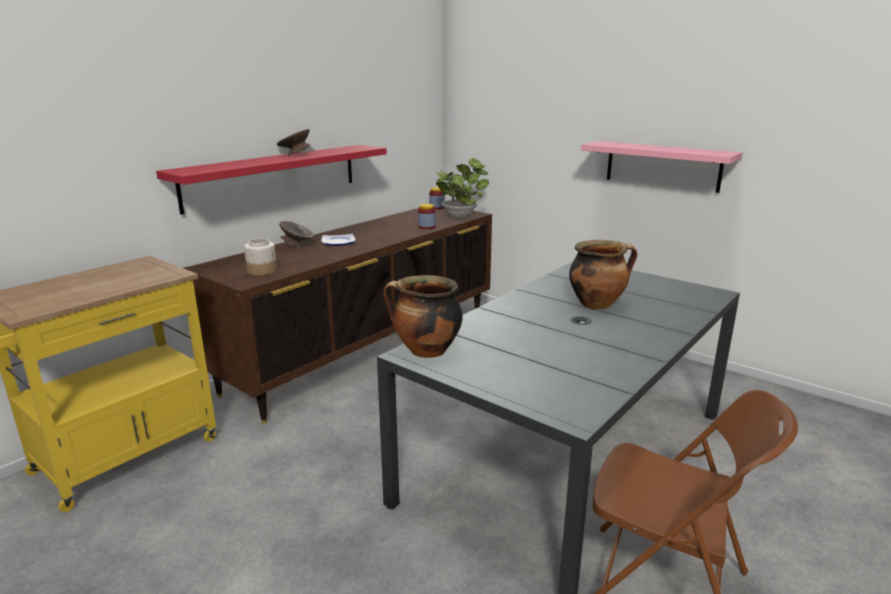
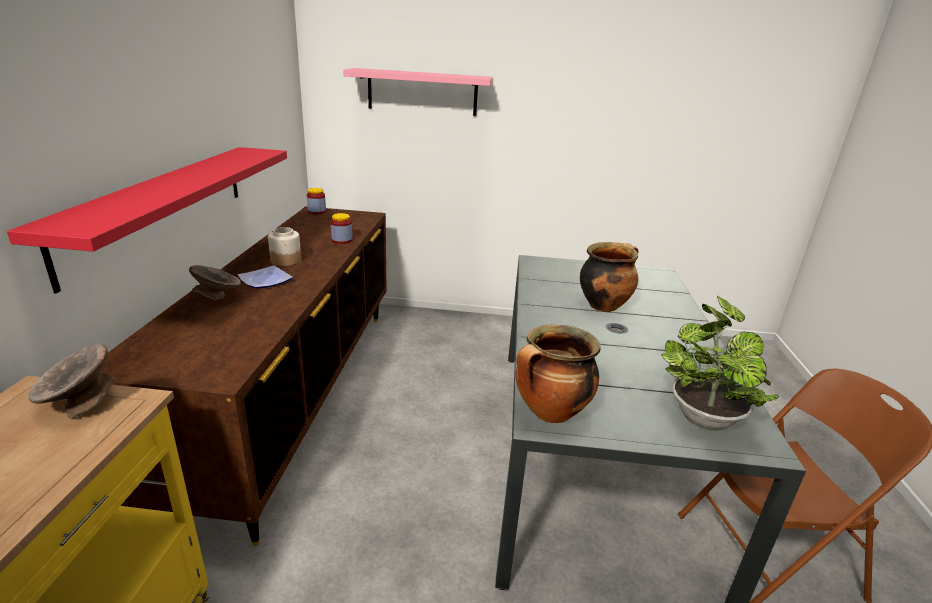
camera: 35 degrees left, 5 degrees up
(262, 271) = (221, 350): jar -> jar (286, 260)
(295, 155) = (190, 172): grey bowl -> grey bowl (79, 404)
(461, 216) = (359, 220): potted plant -> potted plant (702, 415)
(662, 166) = (560, 154): pink shelf -> pink shelf (422, 92)

